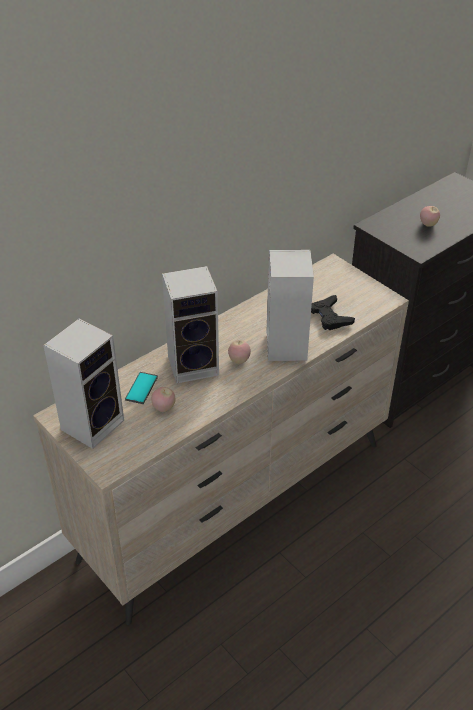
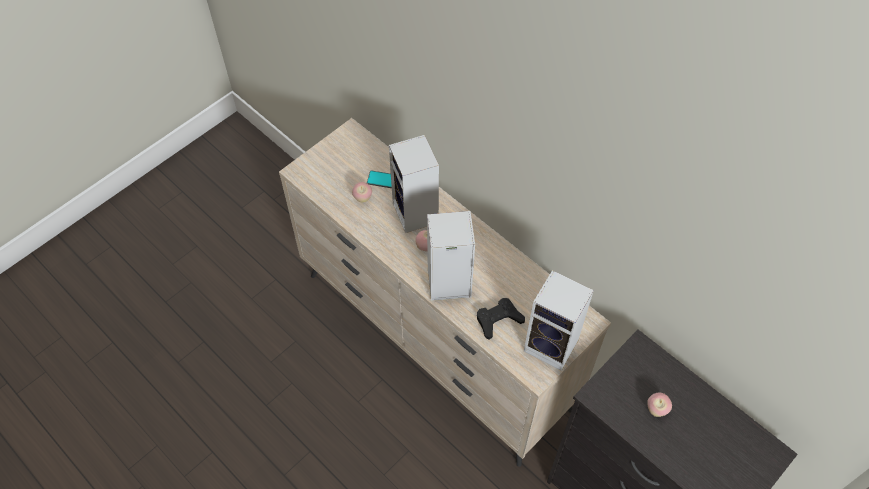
camera: 85 degrees right, 15 degrees up
(93, 423) = (344, 155): speaker -> speaker (553, 346)

